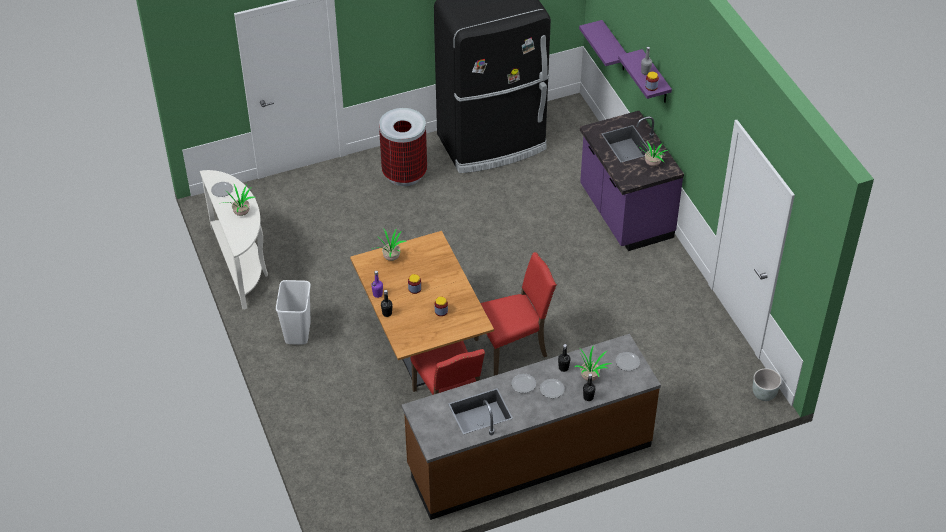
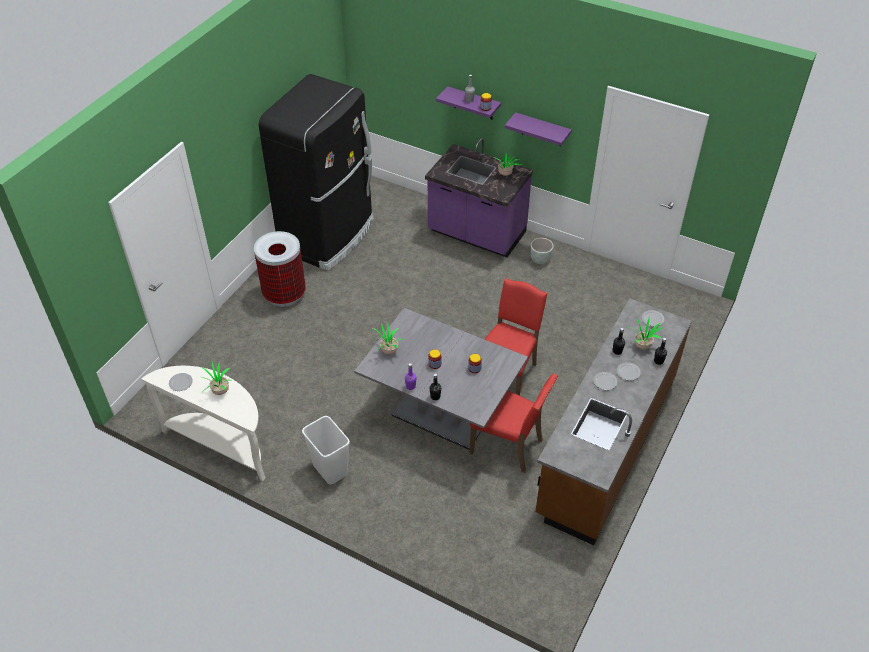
camera: 40 degrees left, 0 degrees up
(422, 347) = (441, 415): brown dining table -> grey dining table
(615, 47) = (402, 104): purple shelf -> purple shelf (542, 130)
(764, 394) = (697, 300): grey planter -> grey planter (540, 260)

